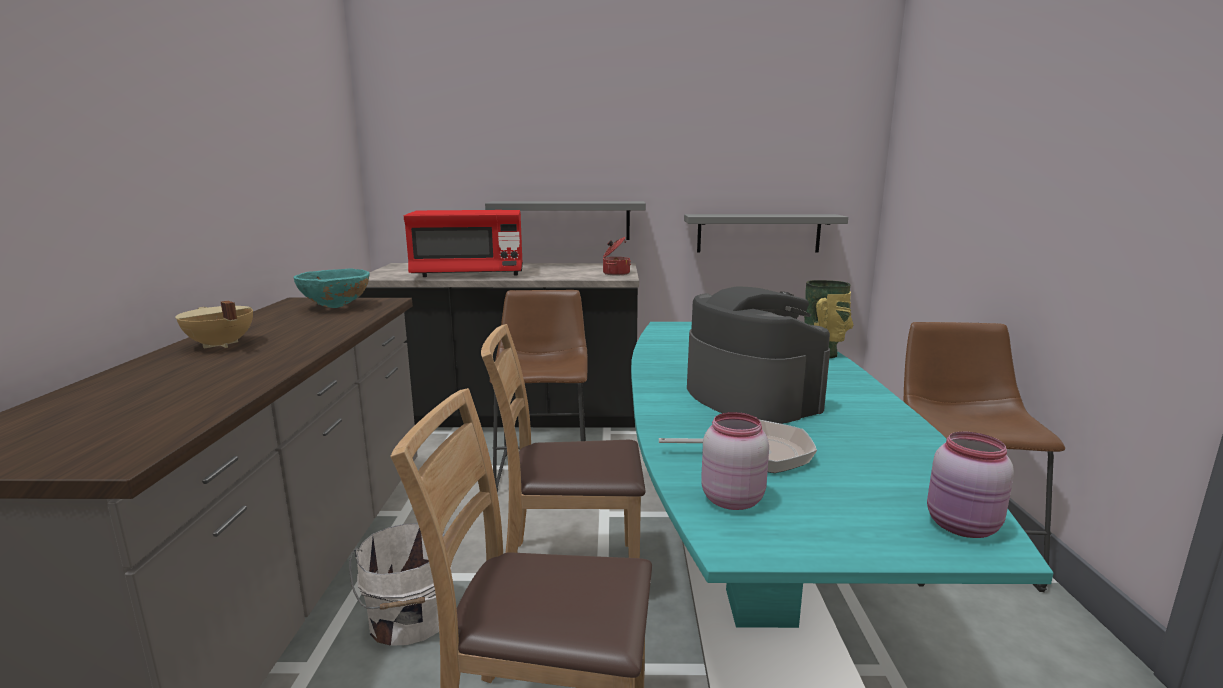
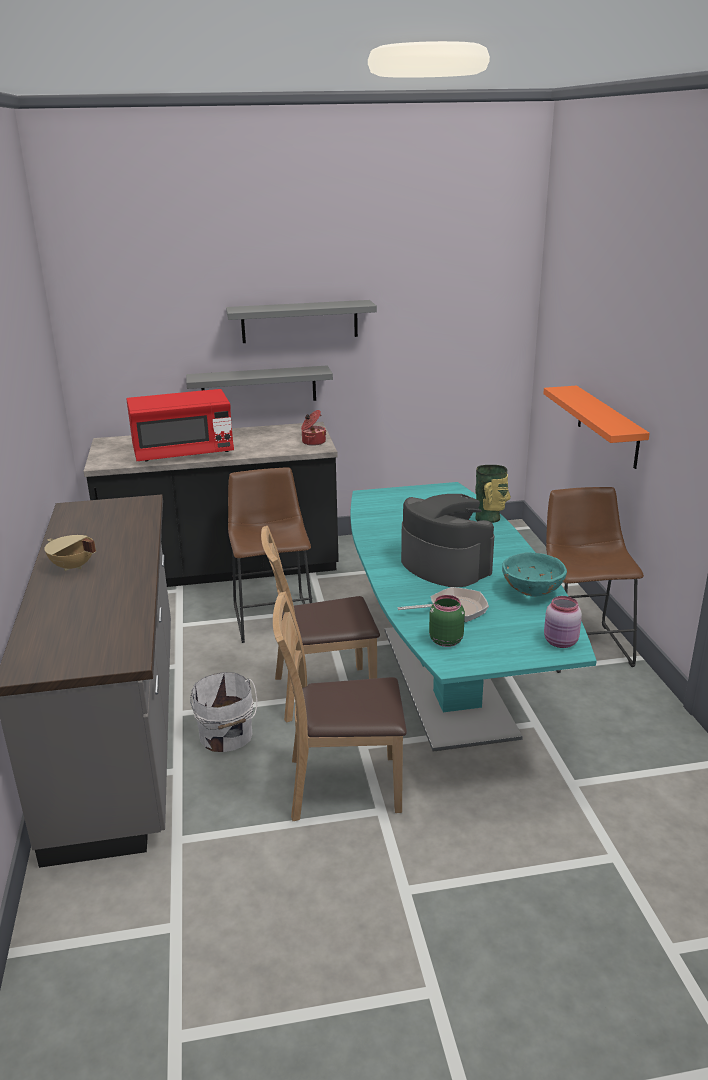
camera: 10 degrees left, 10 degrees up
(336, 307) = (112, 513): turquoise bowl -> turquoise bowl (532, 593)
(731, 499) = (445, 640): pink jar -> green jar
(758, 233) = (430, 386): grey shelf -> grey shelf (299, 321)
(991, 251) = (608, 426): none -> orange shelf

